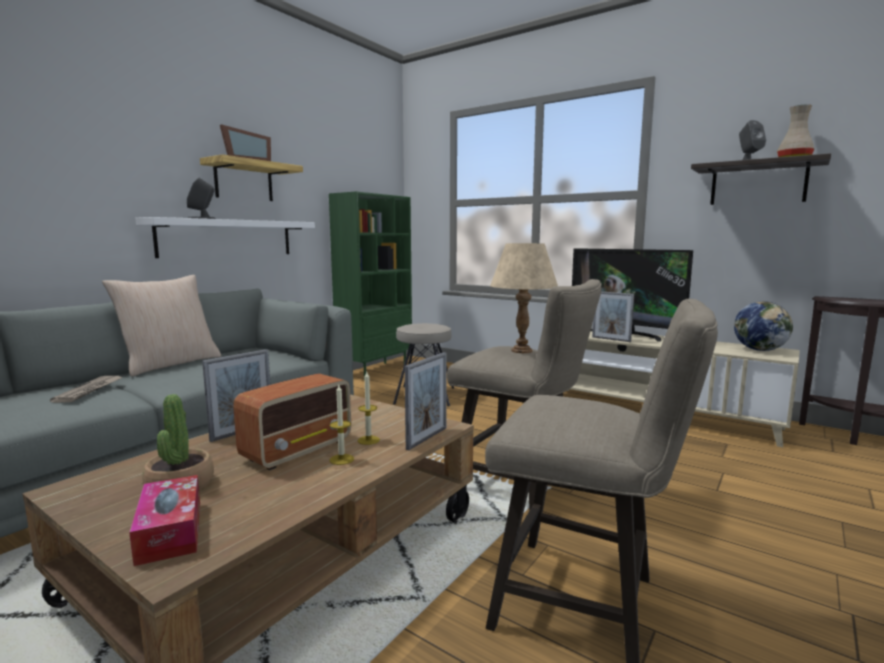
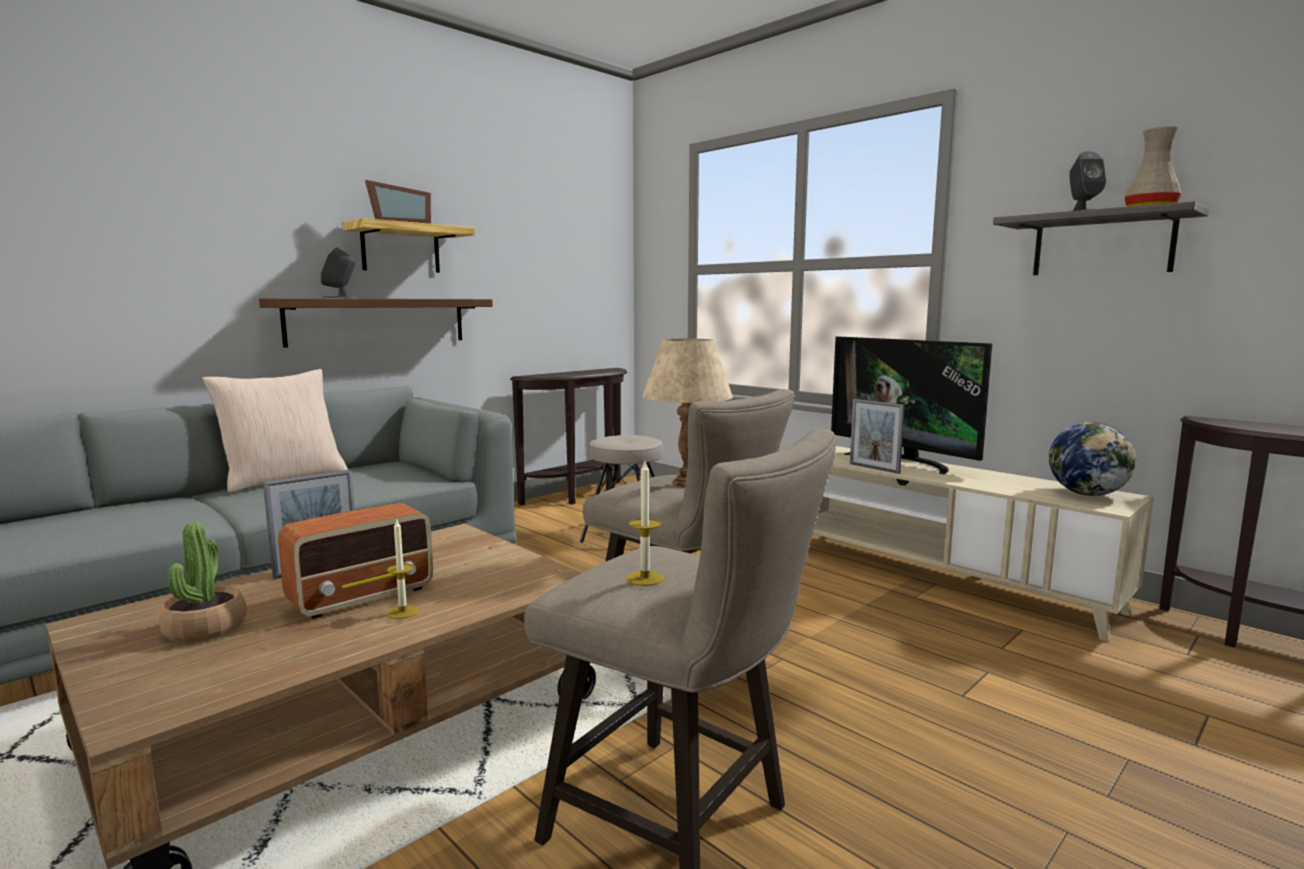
camera: 10 degrees right, 0 degrees up
(89, 390) = (171, 509): newspaper -> none
(170, 531) = (159, 680): tissue box -> none
(228, 238) = (378, 321): white shelf -> brown shelf
(368, 440) = (453, 590): candle -> candle (645, 578)
(375, 371) = (581, 495): green bookcase -> brown console table
(427, 438) = (525, 593): picture frame -> none

